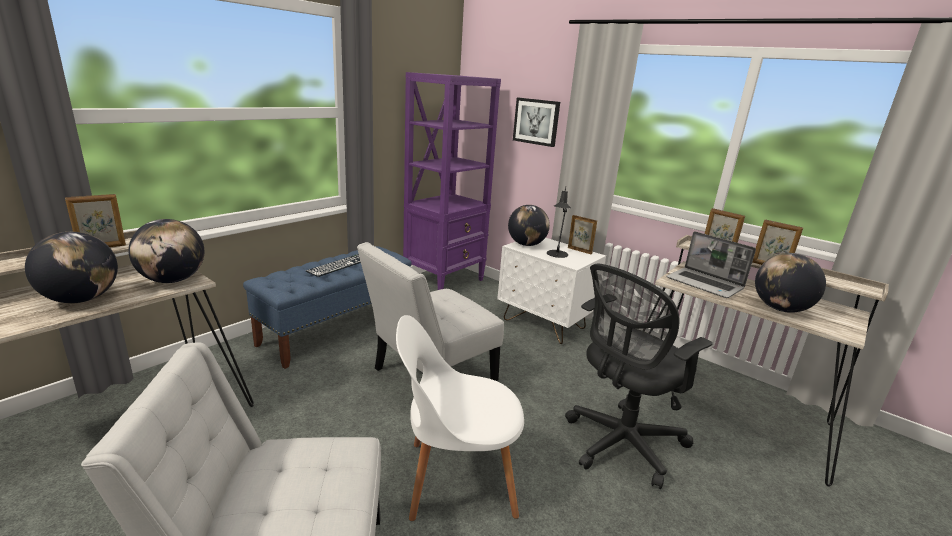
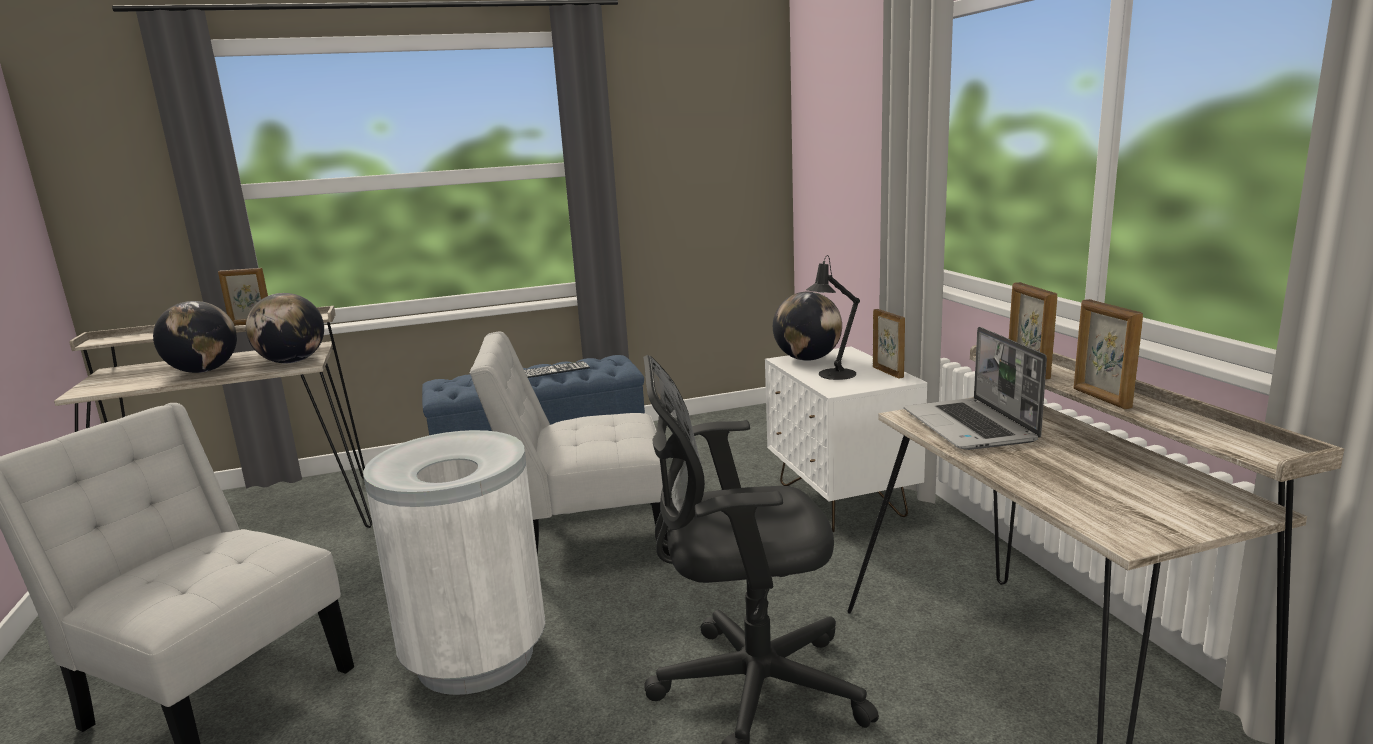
camera: 35 degrees right, 5 degrees down
(445, 281) = (755, 422): purple bookcase -> none
(455, 478) = (475, 656): white chair -> white trash can
(536, 121) = (864, 157): picture -> none
(780, 309) = (1054, 479): globe -> none

